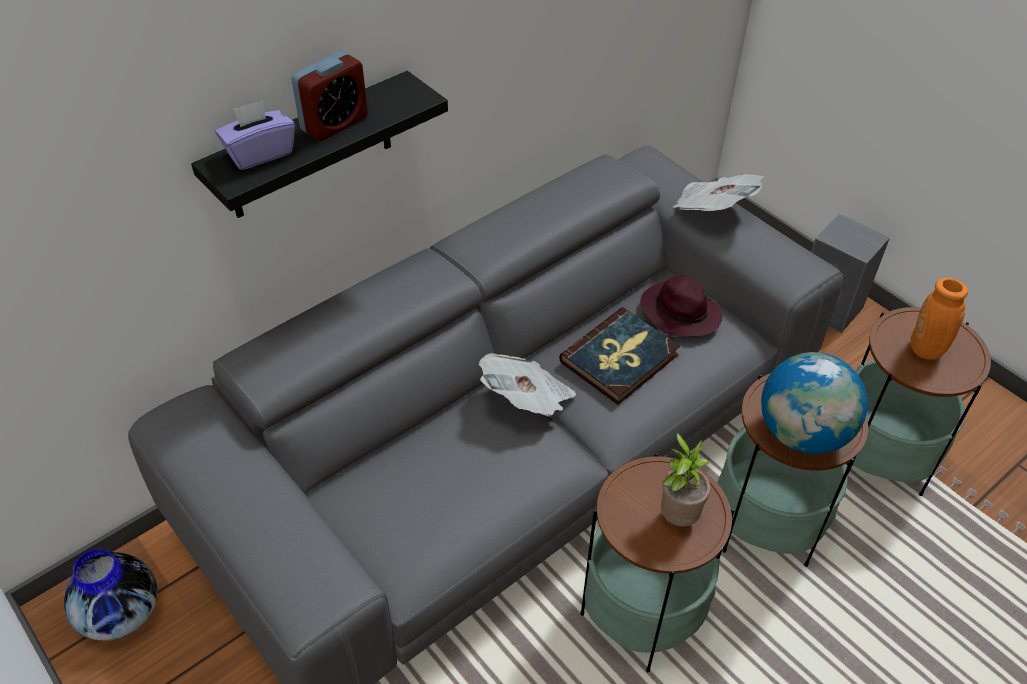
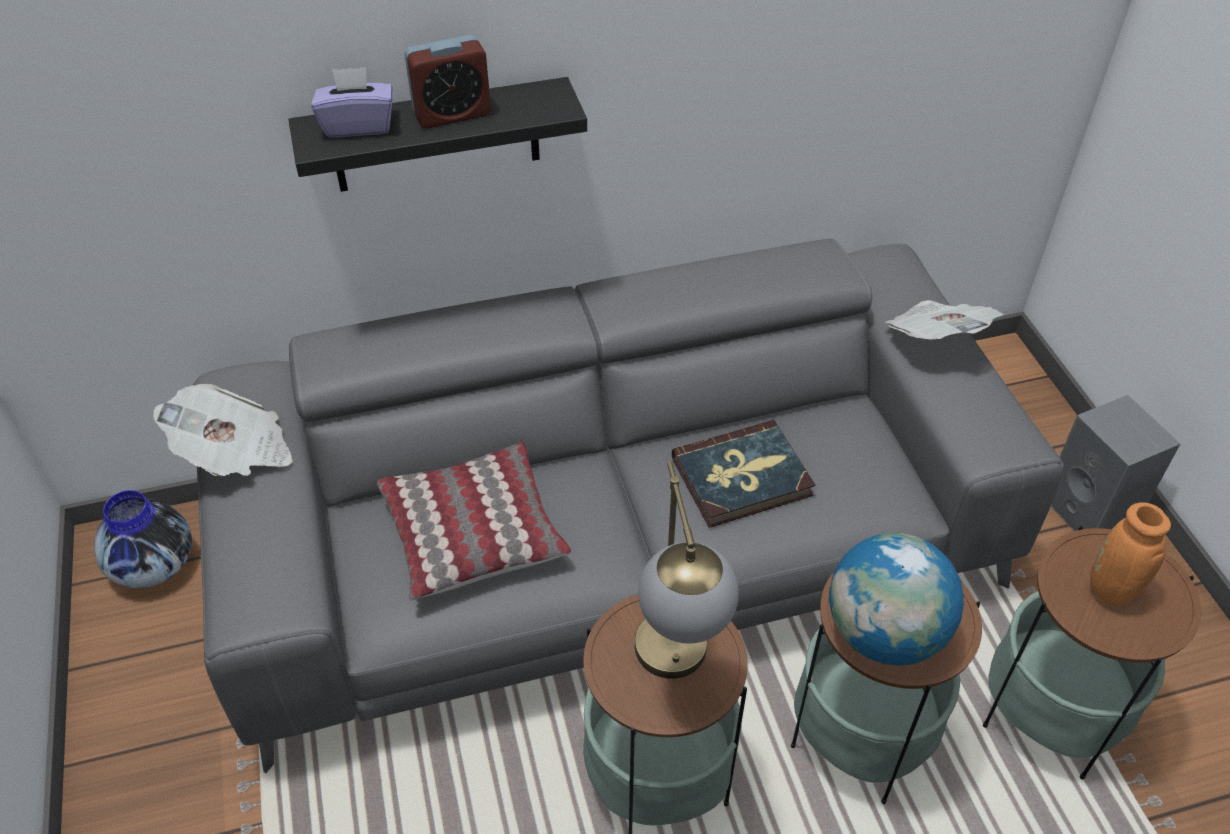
camera: 25 degrees right, 0 degrees up
(438, 473) = (472, 532): none -> pillow
(527, 400) = (612, 488): newspaper -> newspaper (235, 453)
(677, 516) = (677, 670): potted plant -> table lamp
(679, 312) = (843, 448): purple hat -> none

